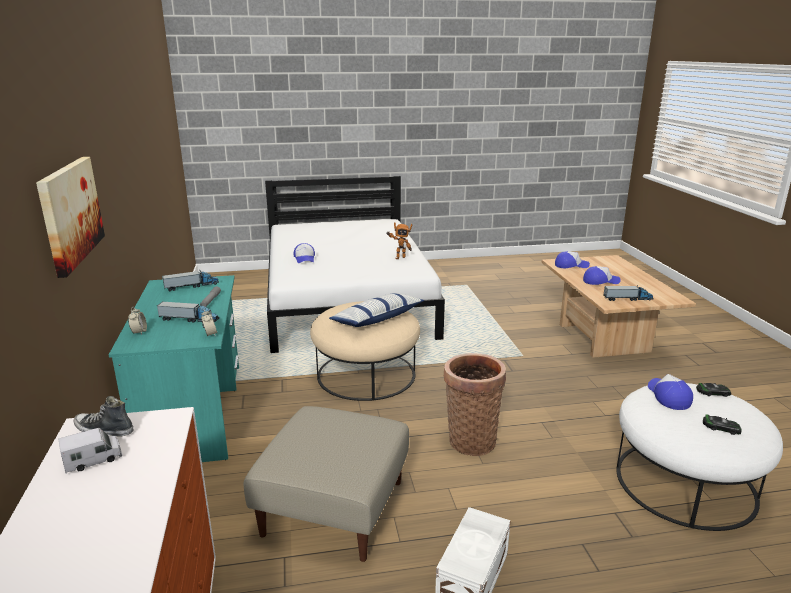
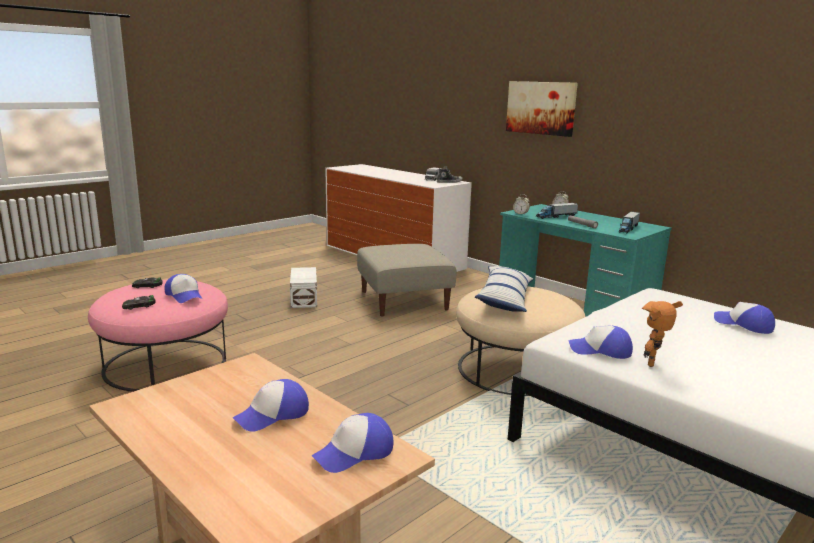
camera: 145 degrees right, 5 degrees down
(411, 266) = (600, 350): none -> cap
(470, 439) = (357, 347): basket -> none
(627, 299) = (217, 381): toy truck -> none
(684, 482) = (166, 364): white ottoman -> pink ottoman

